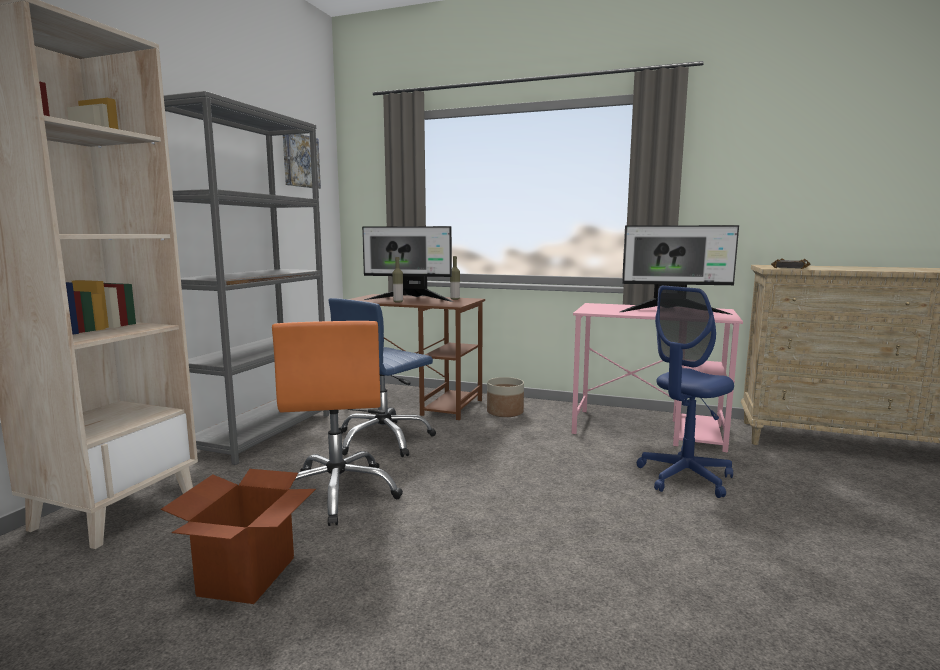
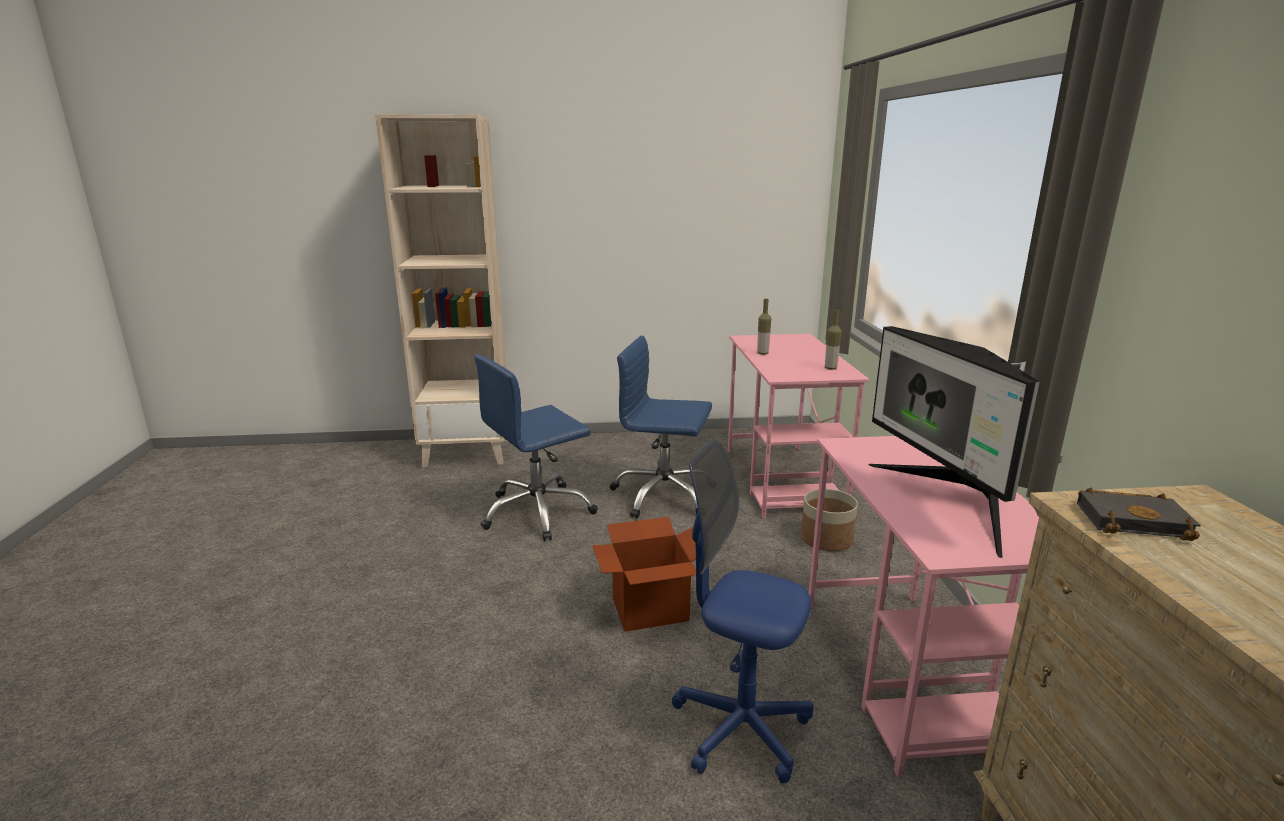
camera: 65 degrees right, 10 degrees up
(247, 576) = (406, 523): cardboard box -> cardboard box (649, 610)
(264, 433) = (626, 444): grey bookcase -> none
(299, 161) = (752, 165): picture -> none
(338, 493) = (538, 512): orange office chair -> blue office chair
(411, 299) = (794, 353): monitor -> none
(415, 403) = (783, 480): brown desk -> pink desk

